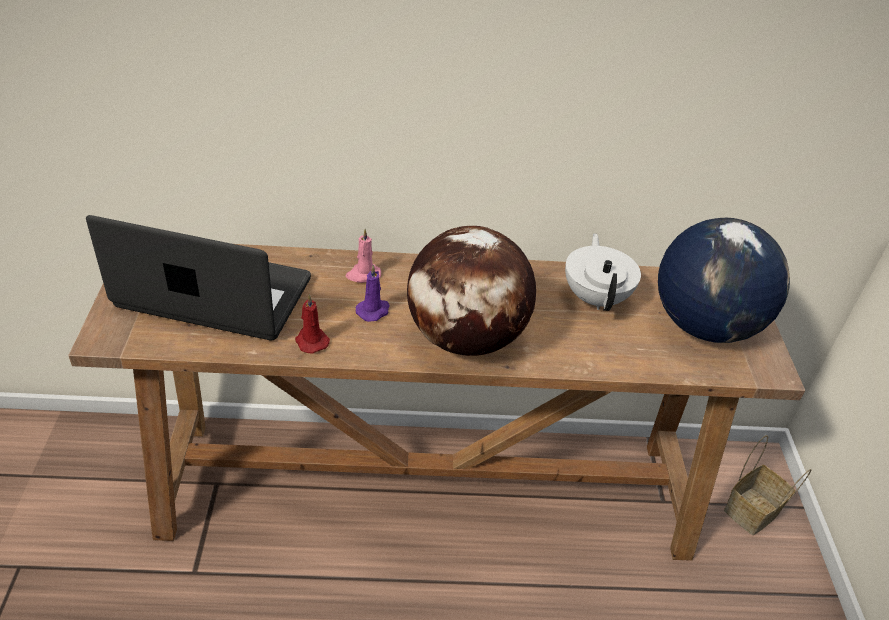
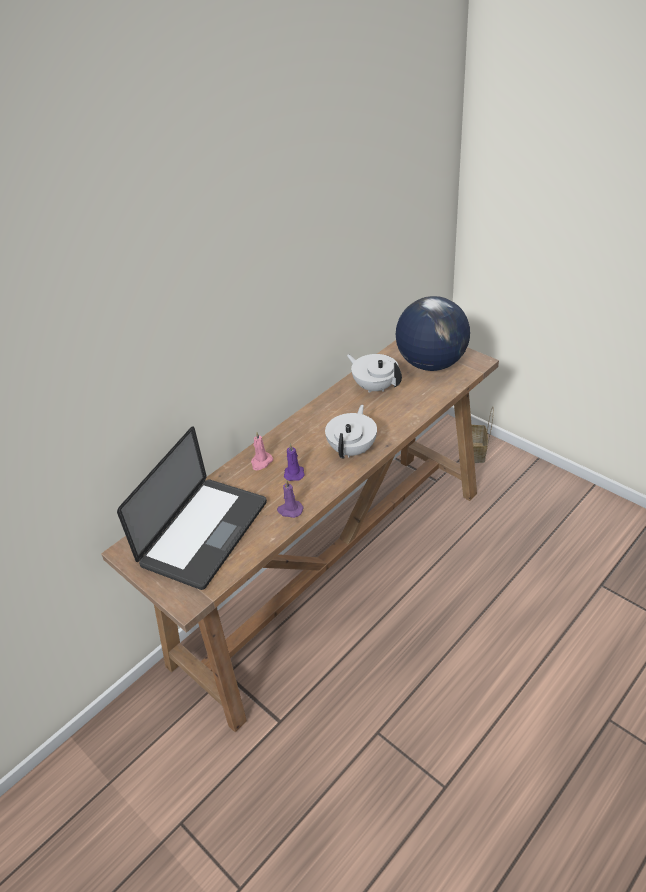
camera: 40 degrees left, 0 degrees up
(214, 294) = (205, 533): laptop -> laptop turned 150 degrees clockwise
(311, 341) = (290, 510): red candle -> purple candle
(466, 338) = (353, 449): globe -> white teapot

